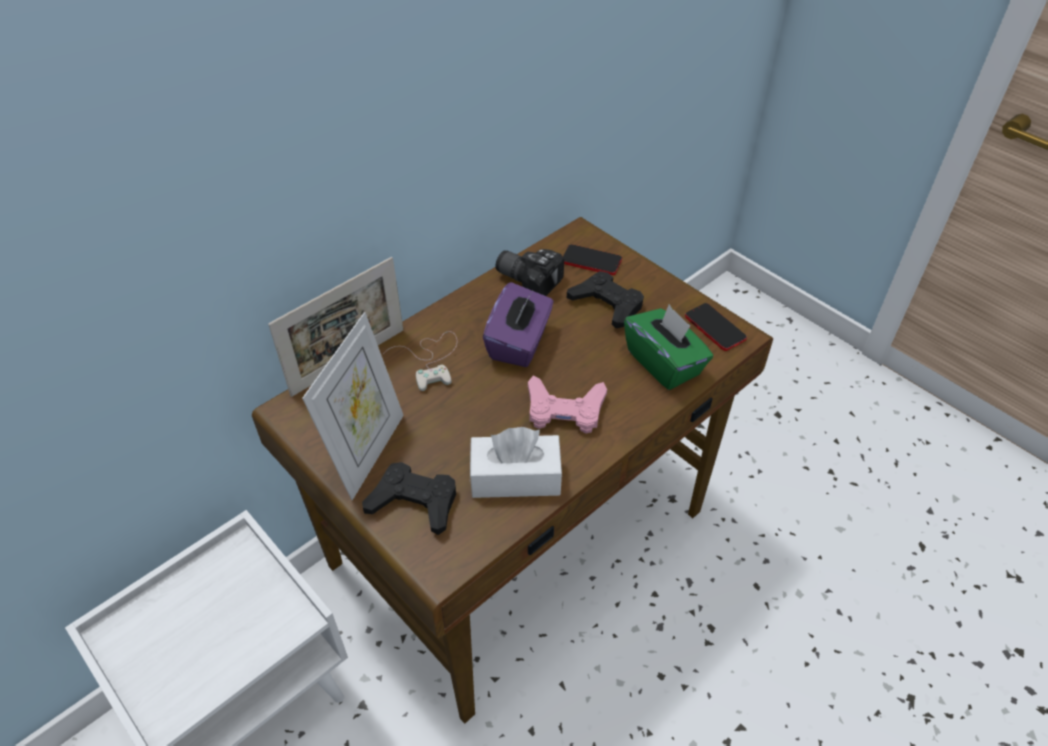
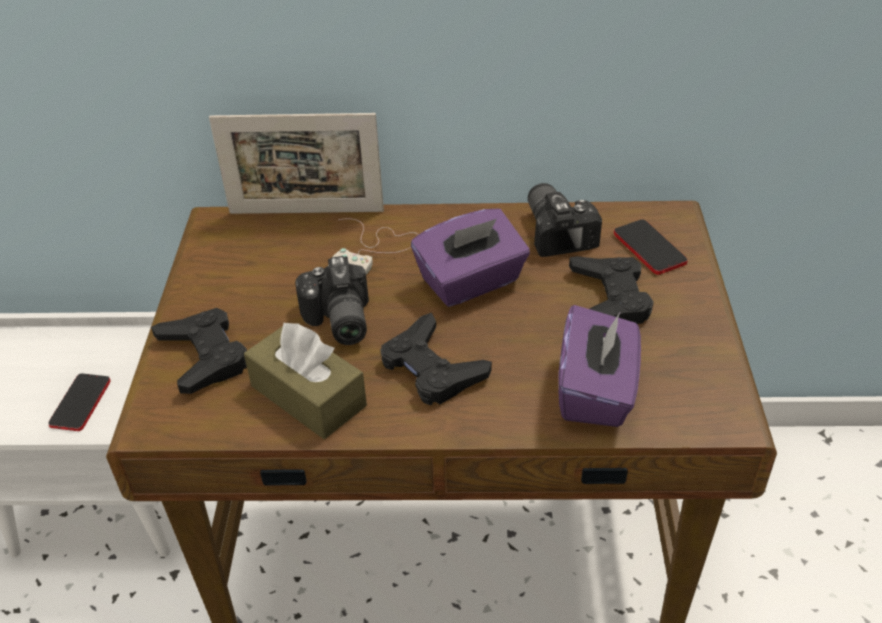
camera: 45 degrees right, 5 degrees down
(368, 452) = (225, 292): picture frame -> none
(471, 421) = (337, 321): none -> camera
(515, 477) = (308, 396): white tissue box -> brown tissue box
(564, 410) = (432, 368): pink game controller -> black game controller
(664, 363) = (596, 391): green tissue box -> purple tissue box
(715, 328) = (708, 393): phone -> phone (81, 403)

